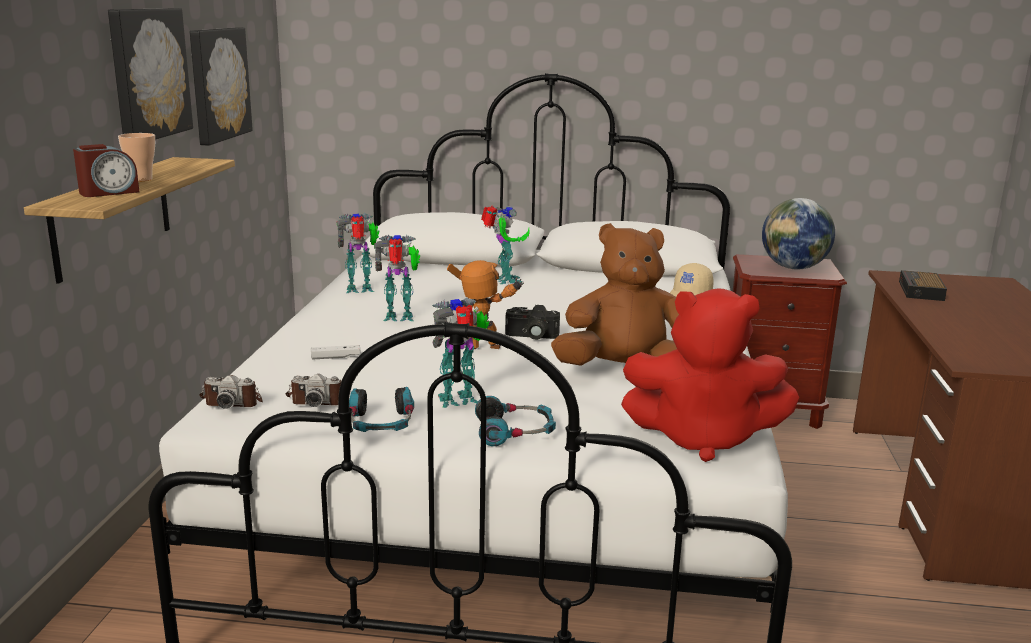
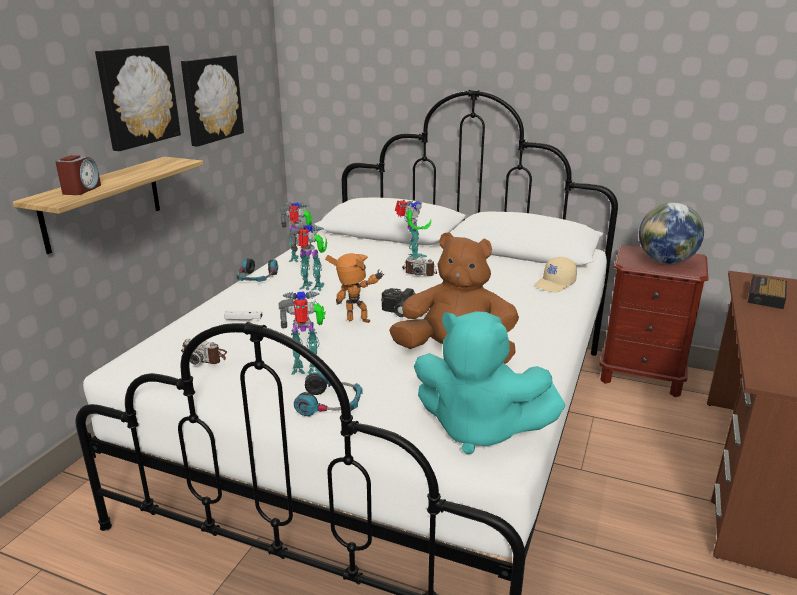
camera: 15 degrees right, 5 degrees up
(109, 192) = (81, 190): alarm clock -> alarm clock turned 60 degrees counterclockwise
(141, 179) = (117, 178): cup -> none
(233, 402) = (147, 352): camera -> camera (420, 272)
(381, 424) = (236, 384): headphones -> headphones (257, 278)
(702, 438) = (478, 429): red plush toy -> turquoise plush toy

